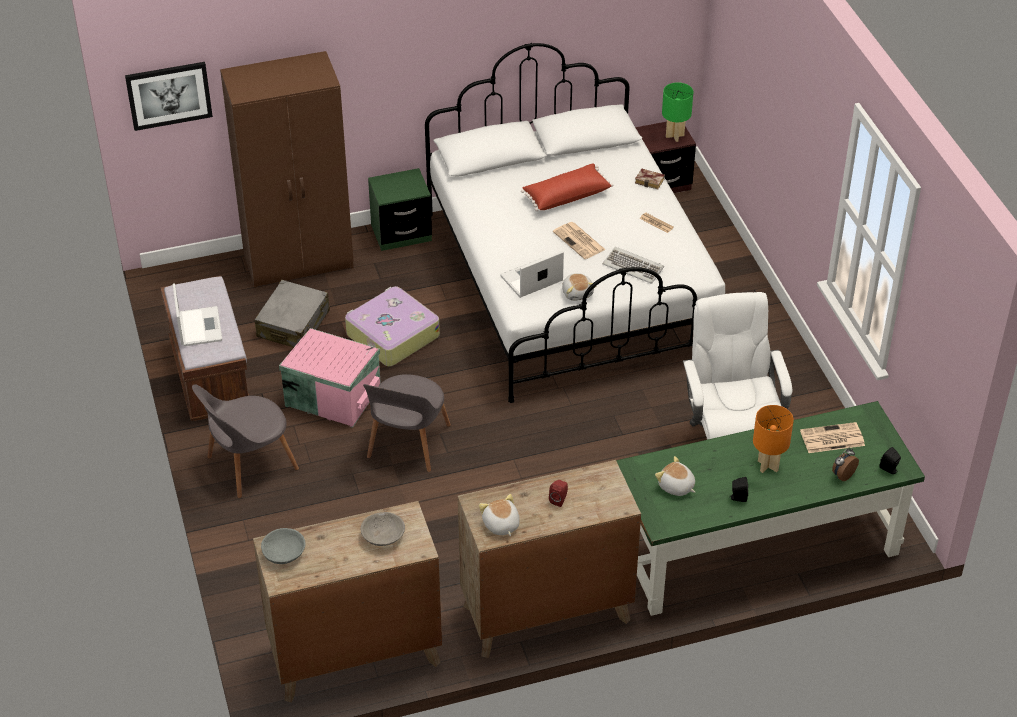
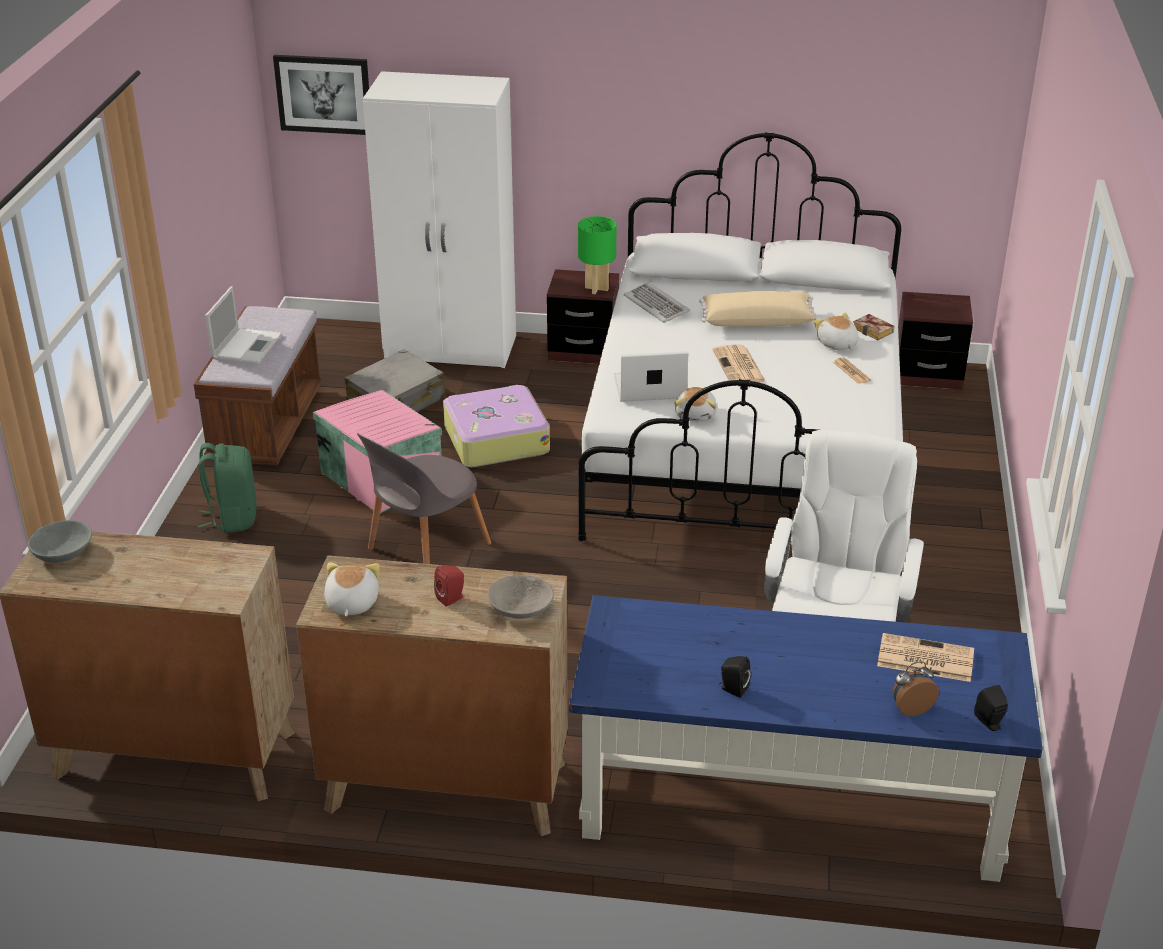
camera: 25 degrees right, 10 degrees down
(249, 465) = (232, 518): grey chair -> green backpack
(300, 261) = (451, 348): brown wardrobe -> white wardrobe
(383, 536) = (195, 571): grey bowl -> grey bowl (520, 609)
(401, 233) = (583, 350): green nightstand -> brown nightstand
(566, 195) = (757, 321): red pillow -> beige pillow
(633, 267) = (788, 406): keyboard -> keyboard (657, 305)
(675, 136) = (951, 309): green table lamp -> green table lamp (597, 288)
(676, 487) = (654, 649): plush toy -> plush toy (836, 344)
(756, 549) = (788, 804): green desk -> blue desk
(768, 465) = (805, 663): orange table lamp -> none

